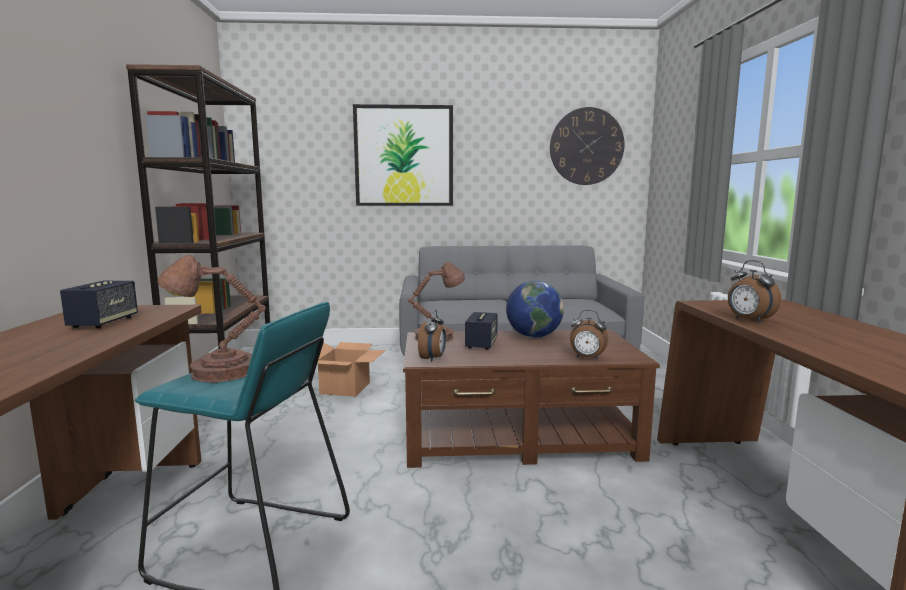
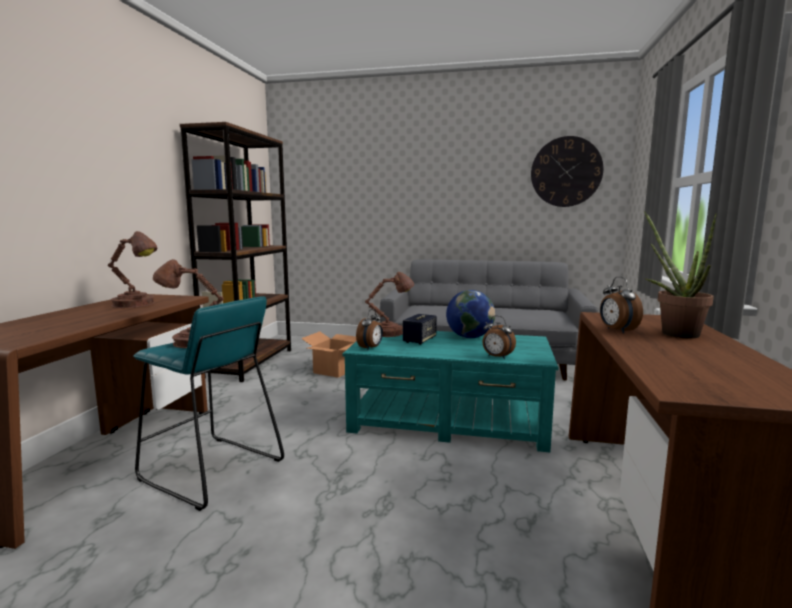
camera: 15 degrees right, 0 degrees up
(103, 322) = (136, 304): speaker -> brown table lamp
(404, 156) = (403, 184): picture -> none
(519, 436) = (450, 419): brown coffee table -> turquoise coffee table
(802, 318) = (673, 332): none -> potted plant

